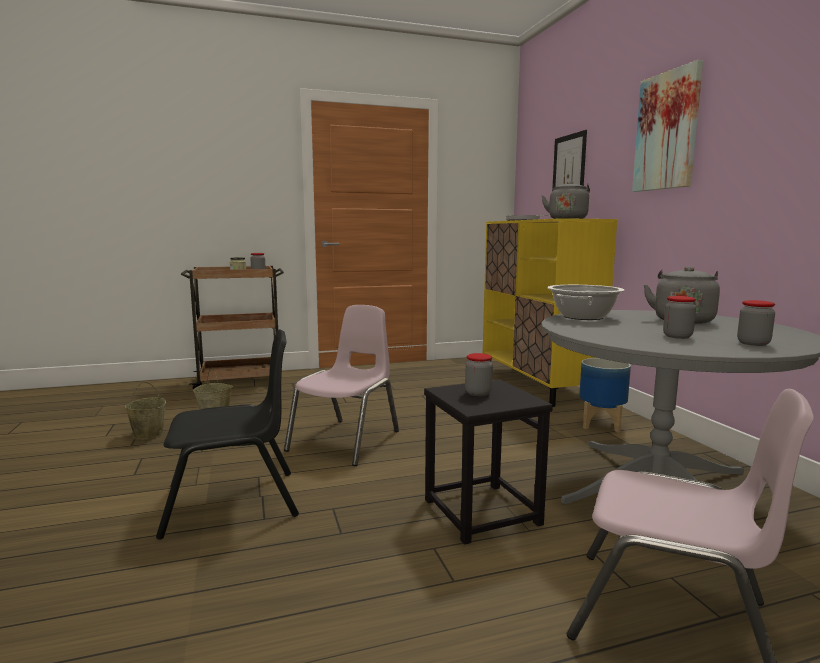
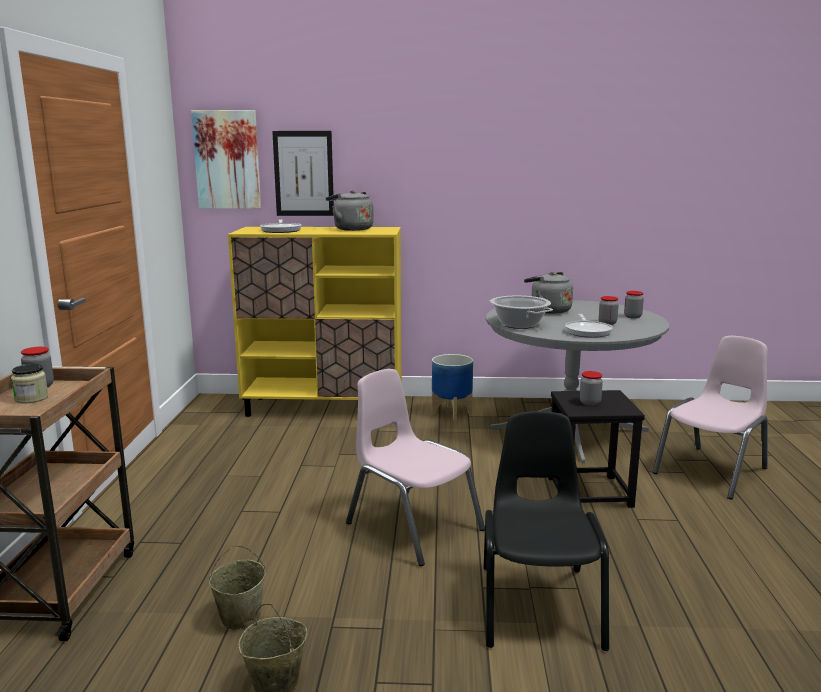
camera: 70 degrees left, 5 degrees up
(608, 332) = (587, 331): none -> frying pan
(667, 131) = (447, 152): picture -> picture (227, 160)

